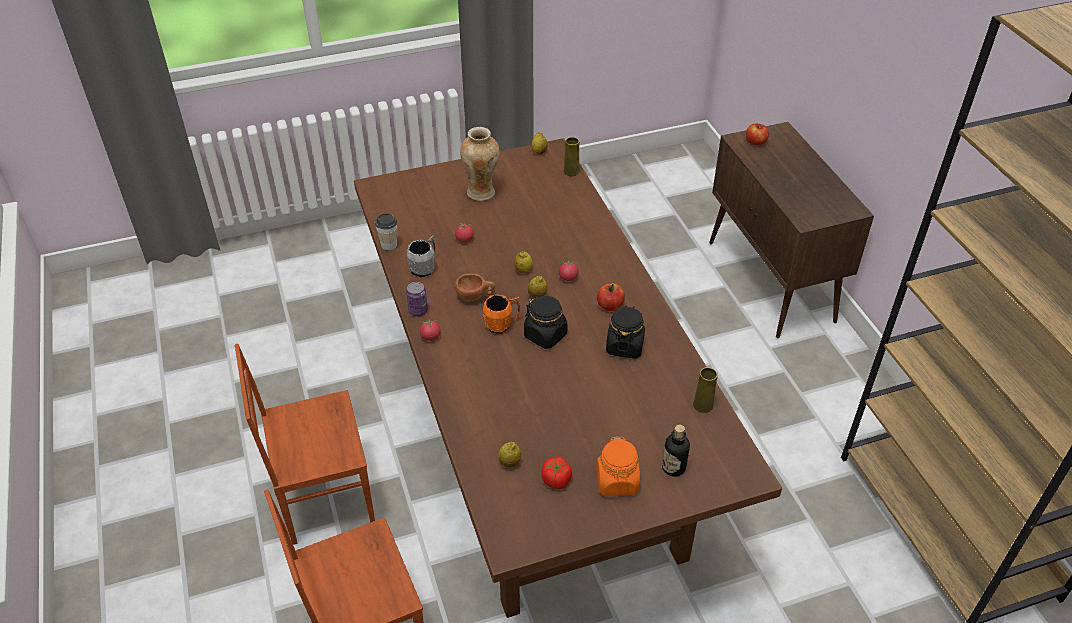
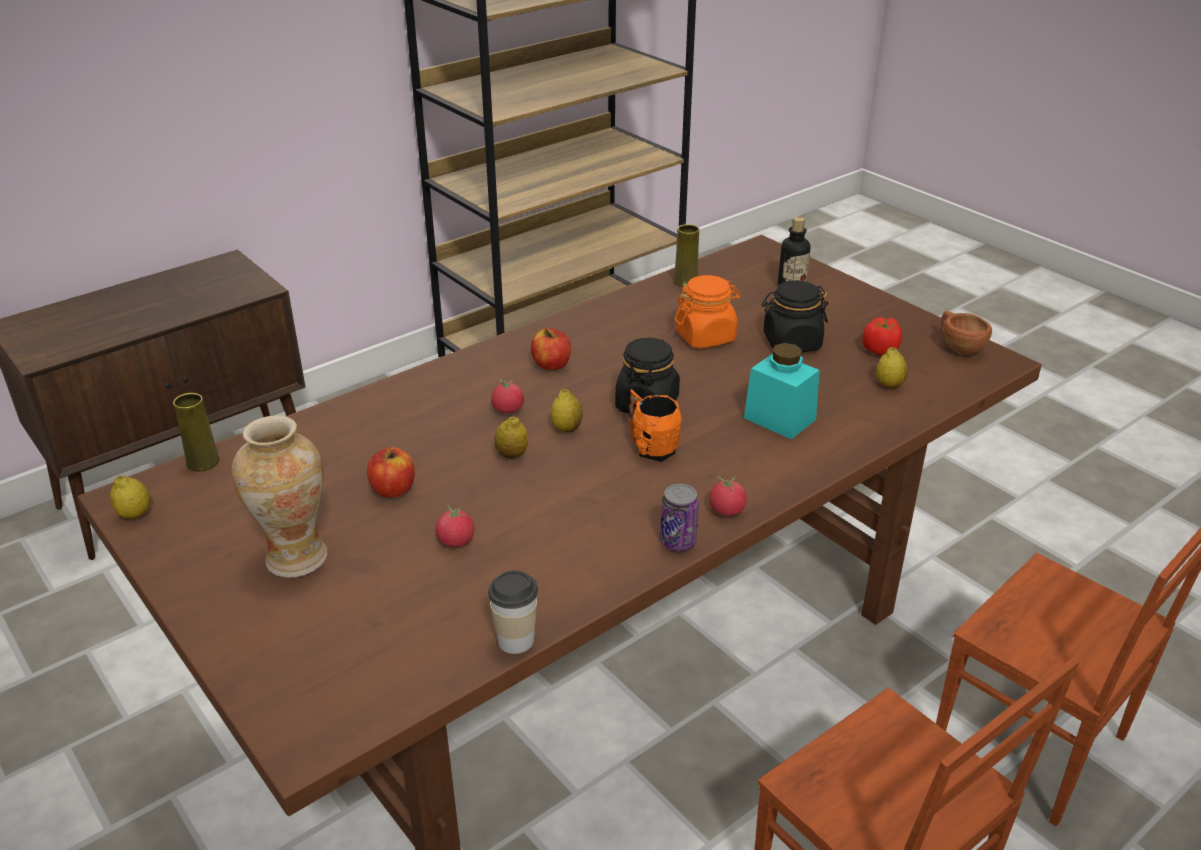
camera: 110 degrees left, 10 degrees down
(425, 267) = (560, 568): grey mug -> none
(475, 296) = (604, 488): brown cup -> brown cup (958, 346)
(500, 390) = (779, 419): none -> turquoise jar
(617, 482) = (843, 314): orange jar -> orange jar (705, 337)
(624, 346) = (624, 342): black jar -> black jar (791, 343)
(755, 142) = (48, 342): apple -> apple (393, 489)

